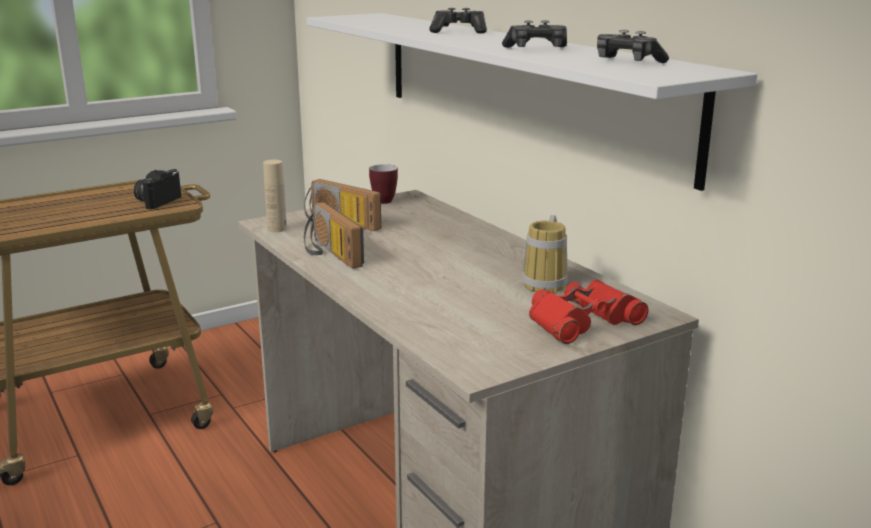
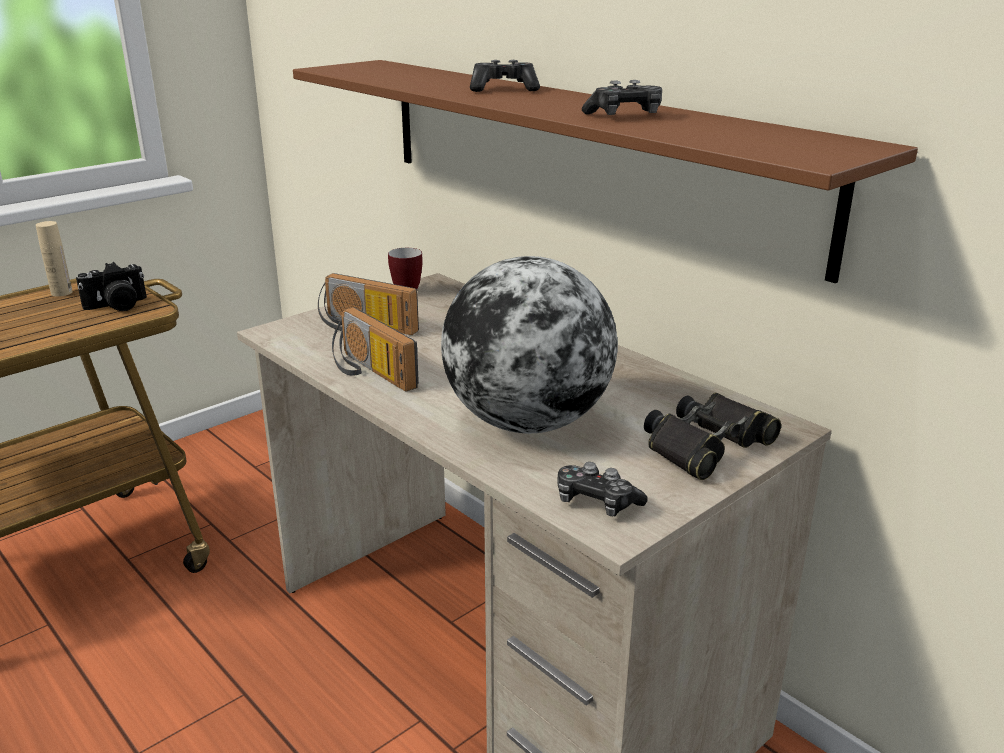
camera: 10 degrees left, 5 degrees up
(157, 201) = (117, 306): camera -> camera turned 135 degrees counterclockwise
(277, 229) = (291, 340): beige bottle -> beige bottle (61, 293)
(440, 295) = (527, 422): none -> globe
(520, 85) = (580, 152): white shelf -> brown shelf
(548, 283) = (644, 394): mug -> none
(582, 321) = (706, 445): red binoculars -> black binoculars
(627, 62) = (753, 134): game controller -> game controller (596, 502)

